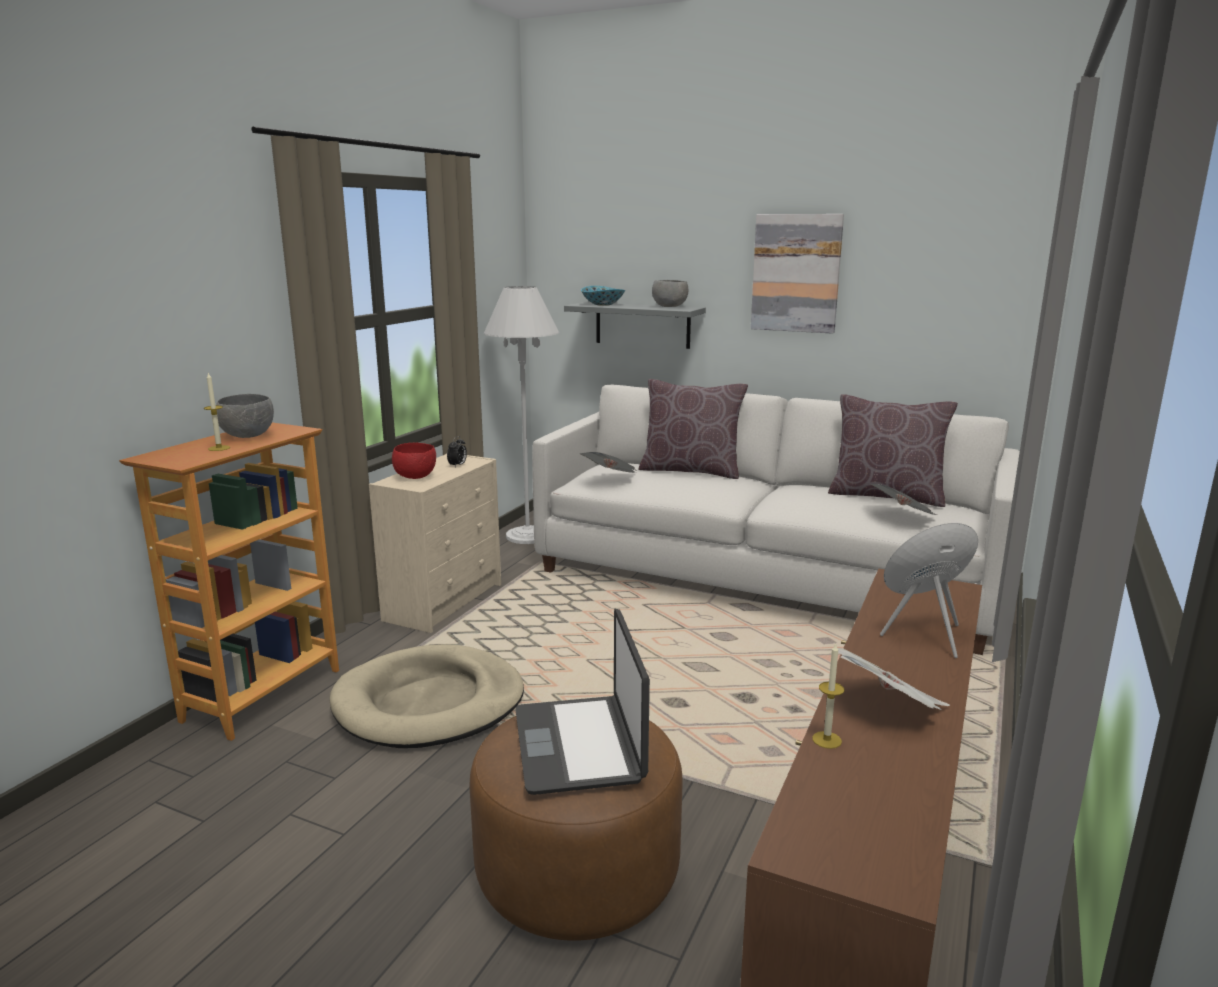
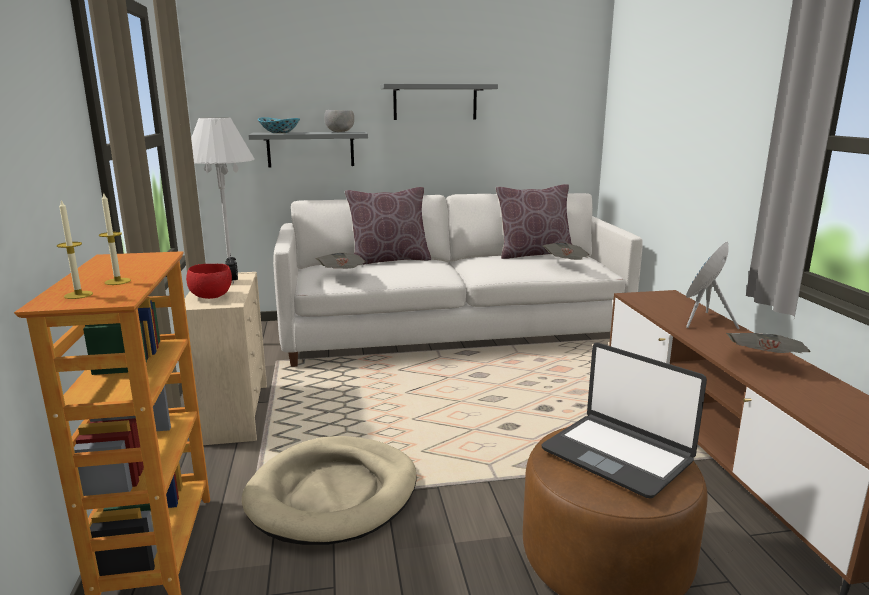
camera: 35 degrees left, 0 degrees up
(249, 436) = (120, 267): grey bowl -> none
(796, 273) = (435, 102): picture -> grey shelf
(826, 740) = (774, 389): candle -> candle (78, 295)

